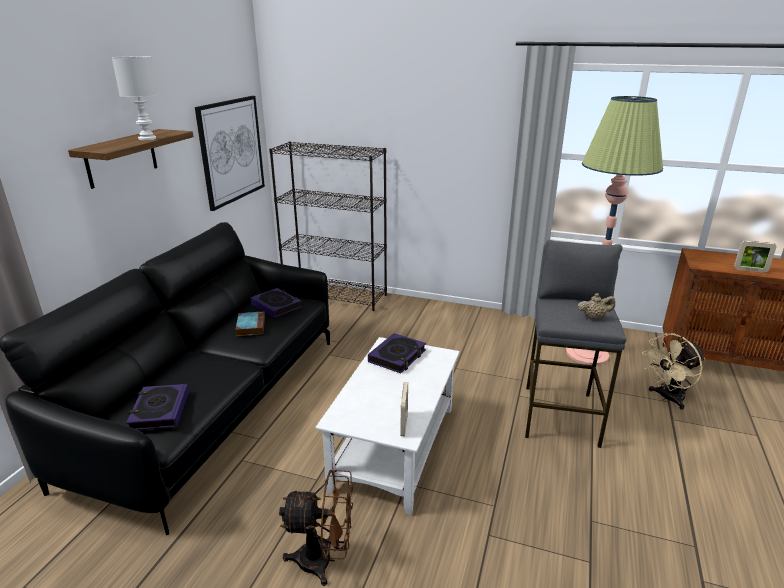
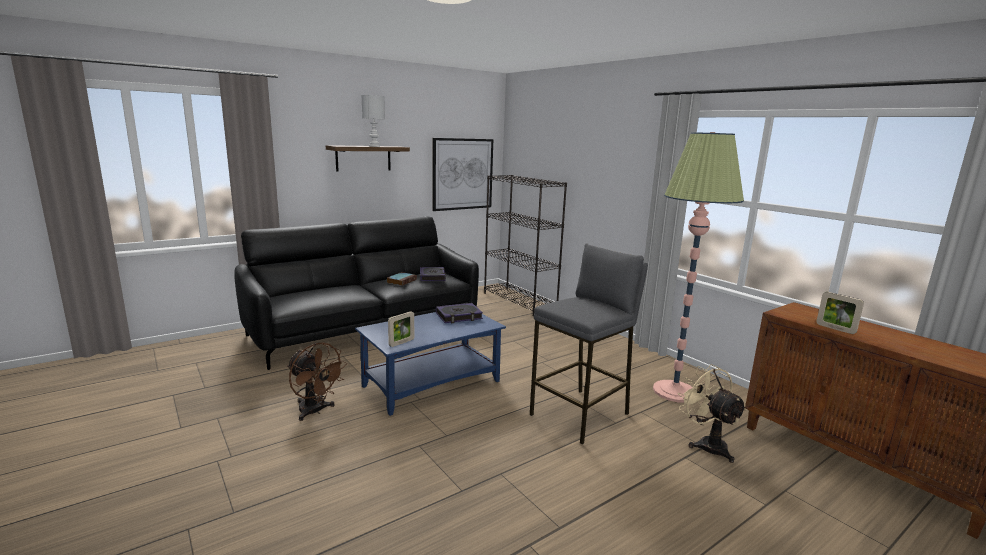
camera: 35 degrees right, 10 degrees down
(159, 411) = (299, 298): book -> none
(394, 446) = (432, 383): white coffee table -> blue coffee table
(593, 317) = (587, 311): beige teapot -> none
(667, 398) = (707, 444): beige fan -> beige fan turned 60 degrees clockwise

